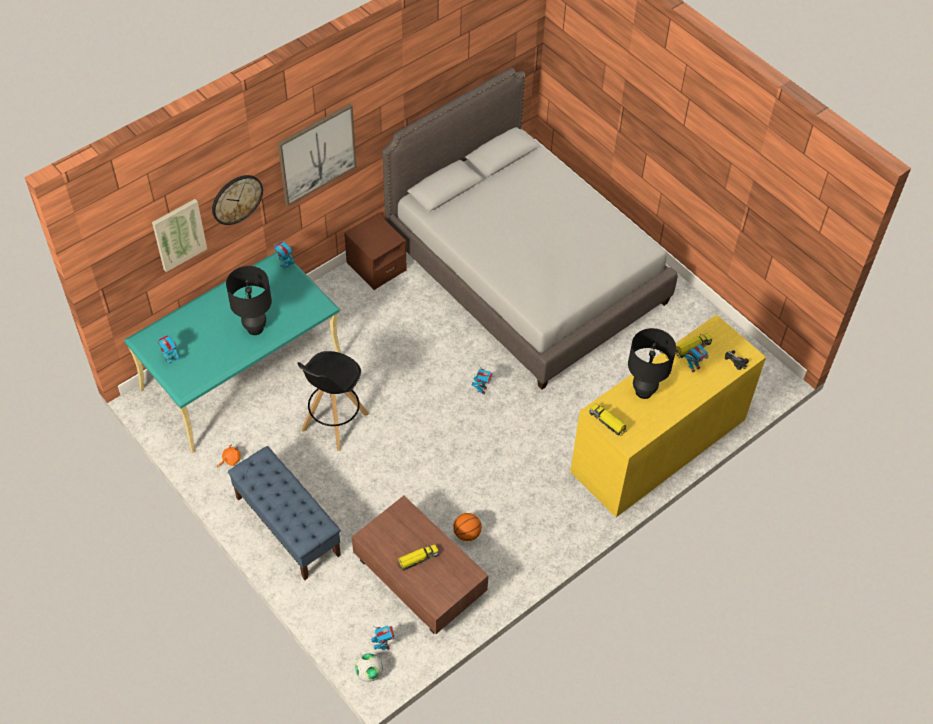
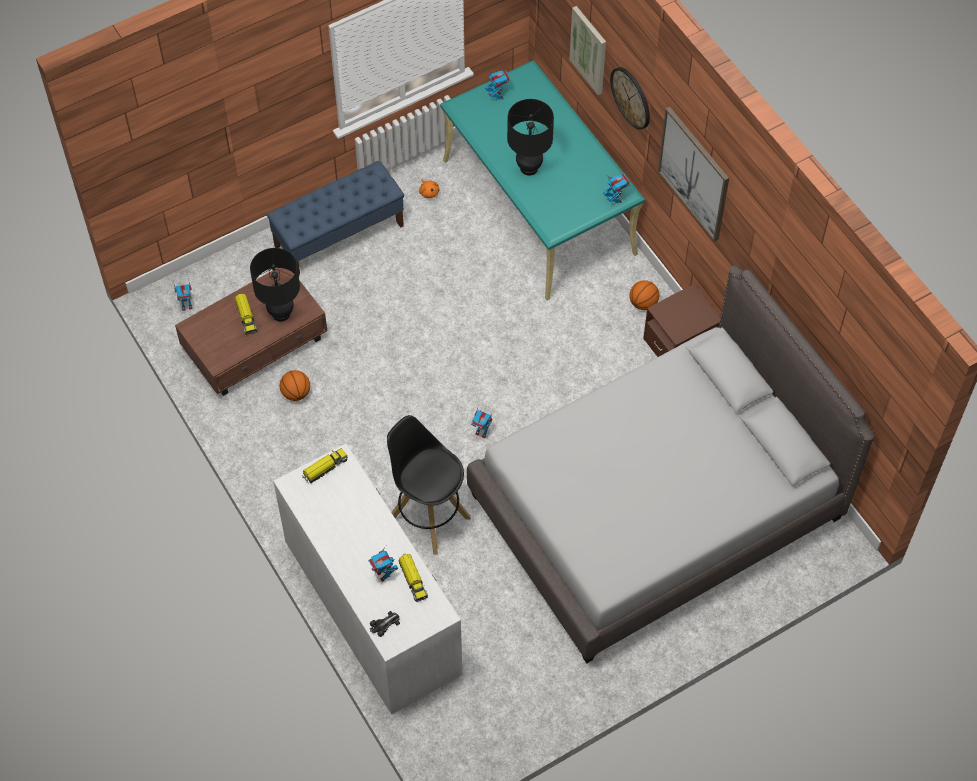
camera: 100 degrees right, 5 degrees up
(334, 422) = (460, 285): black stool -> black stool (428, 517)
(338, 293) = (643, 303): none -> basketball
(369, 673) = (161, 291): football -> none
(644, 391) = (359, 513): black table lamp -> black table lamp (281, 313)
(658, 445) = (372, 606): yellow dresser -> white dresser

